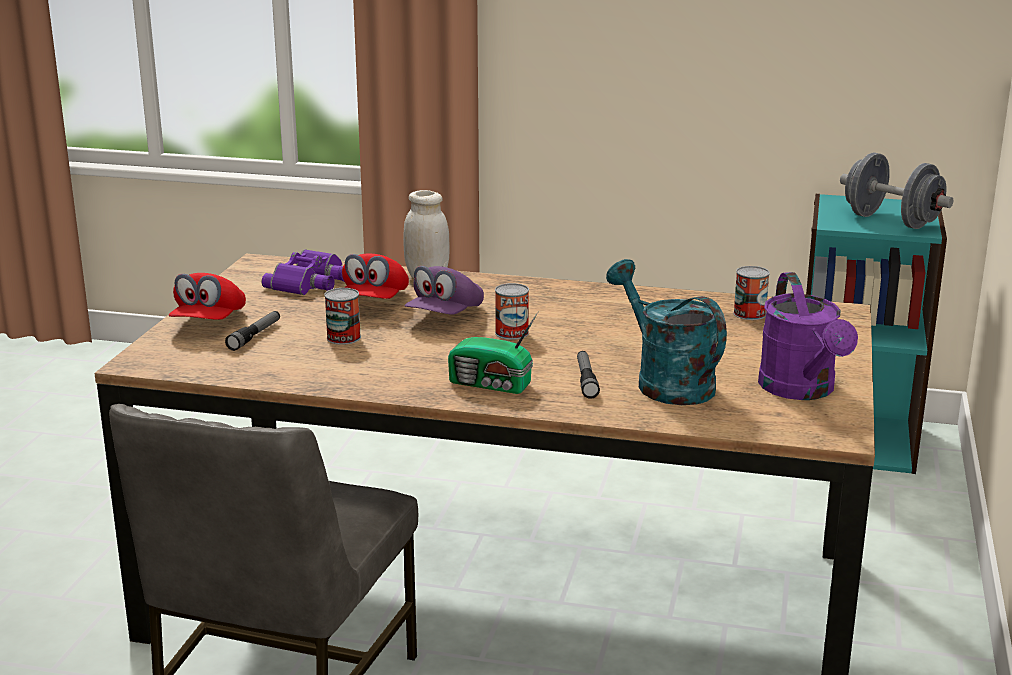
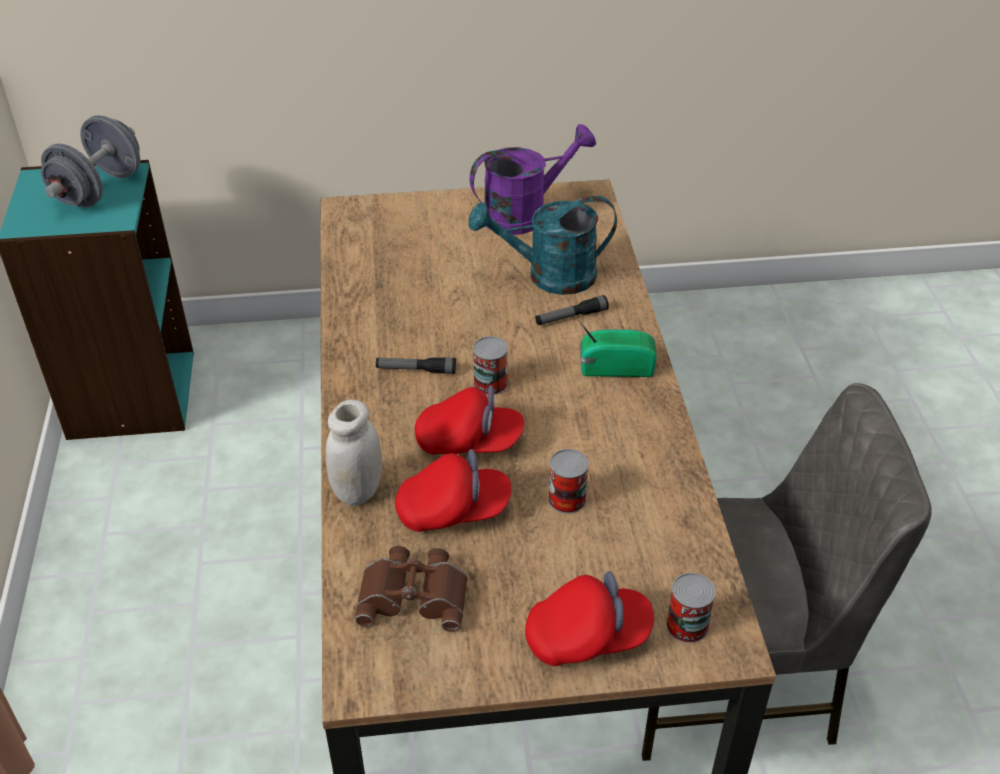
camera: 110 degrees left, 20 degrees up
(255, 336) = (603, 575): flashlight -> flashlight (416, 370)
(311, 282) = (414, 594): purple binoculars -> brown binoculars
(444, 316) = (469, 441): purple cap -> red cap
(491, 385) = (614, 367): radio -> radio turned 90 degrees counterclockwise
(665, 382) = (549, 276): turquoise watering can -> turquoise watering can turned 45 degrees clockwise
(749, 314) = (373, 254): can -> can (687, 625)

